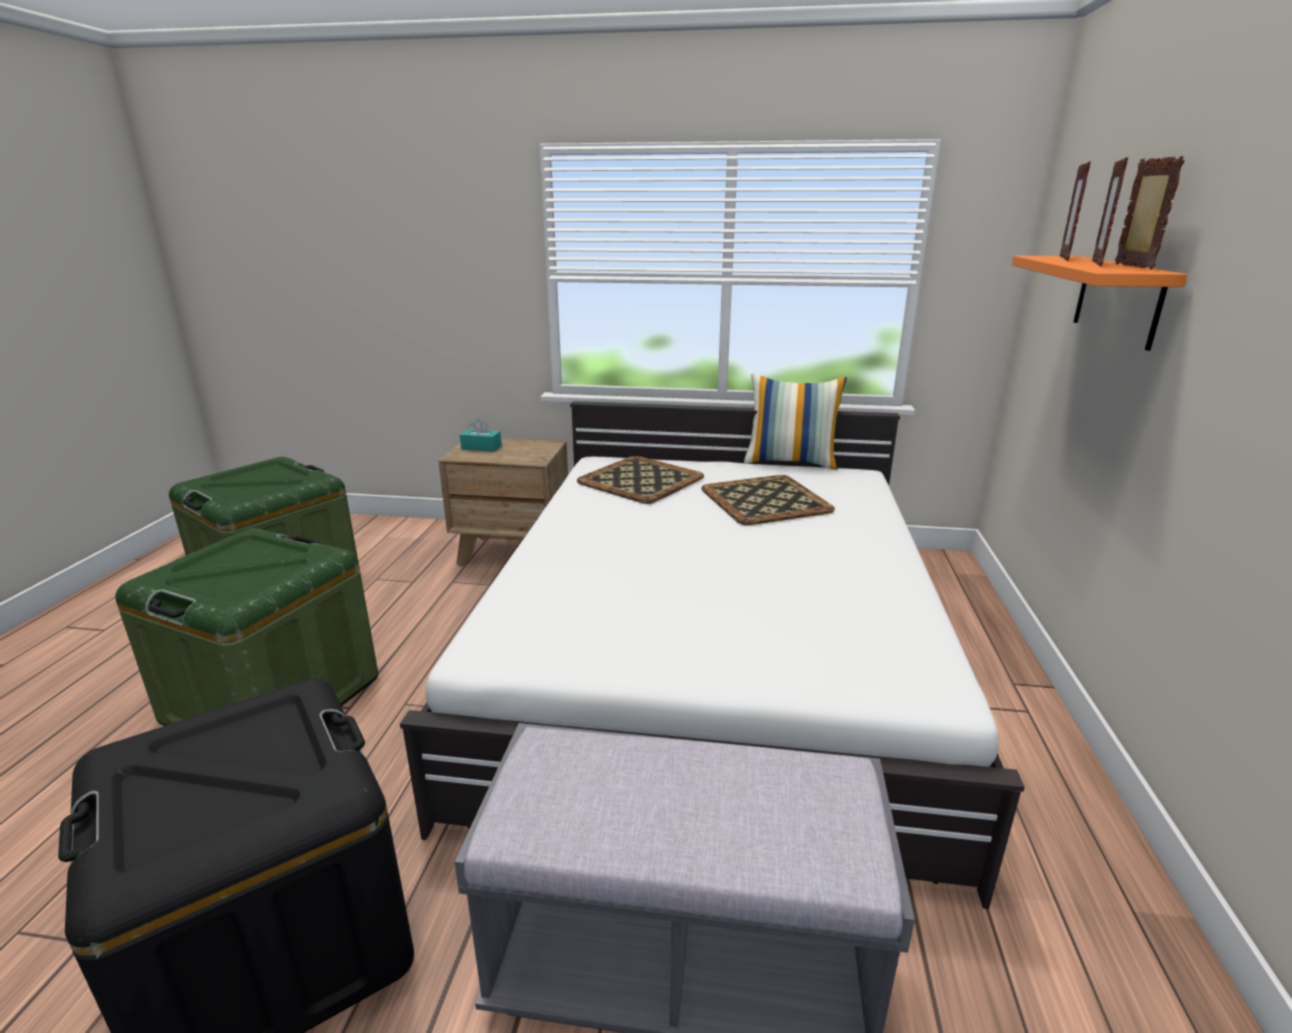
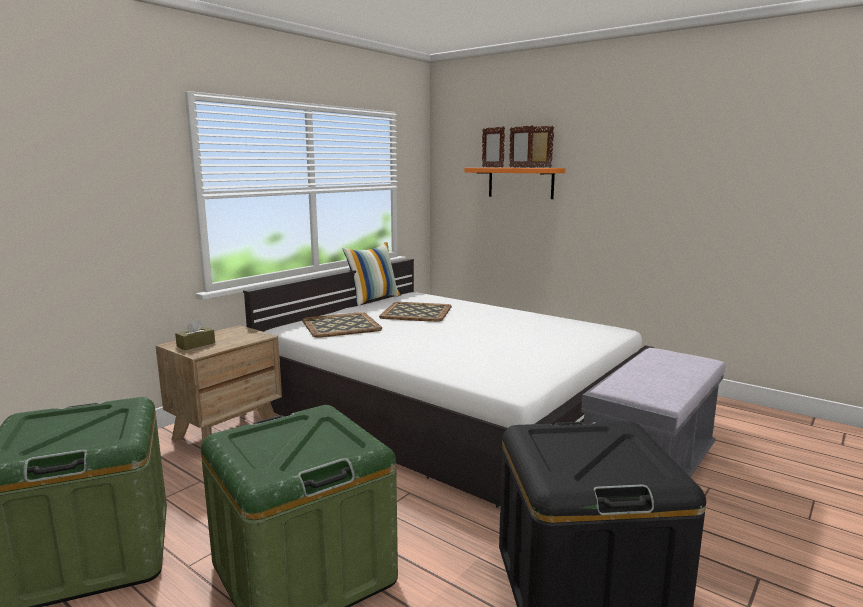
camera: 60 degrees left, 10 degrees down
(481, 447) = (196, 344): turquoise tissue box -> brown tissue box

